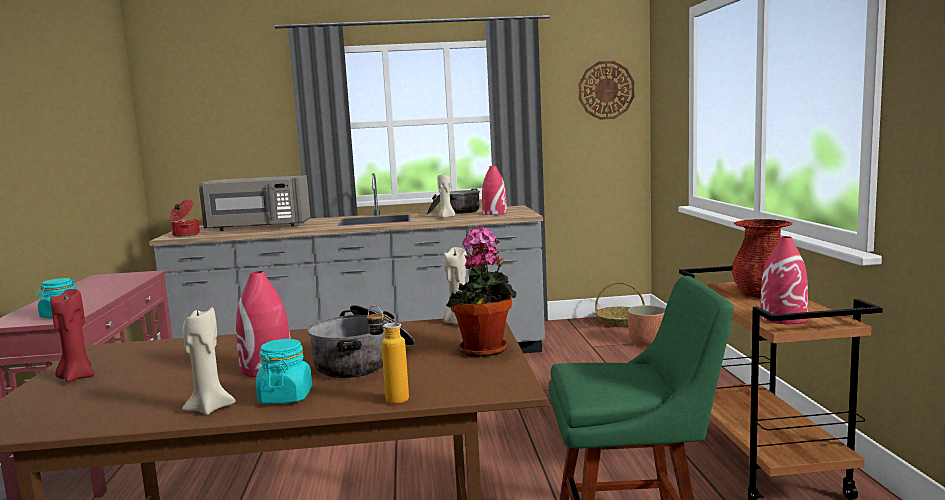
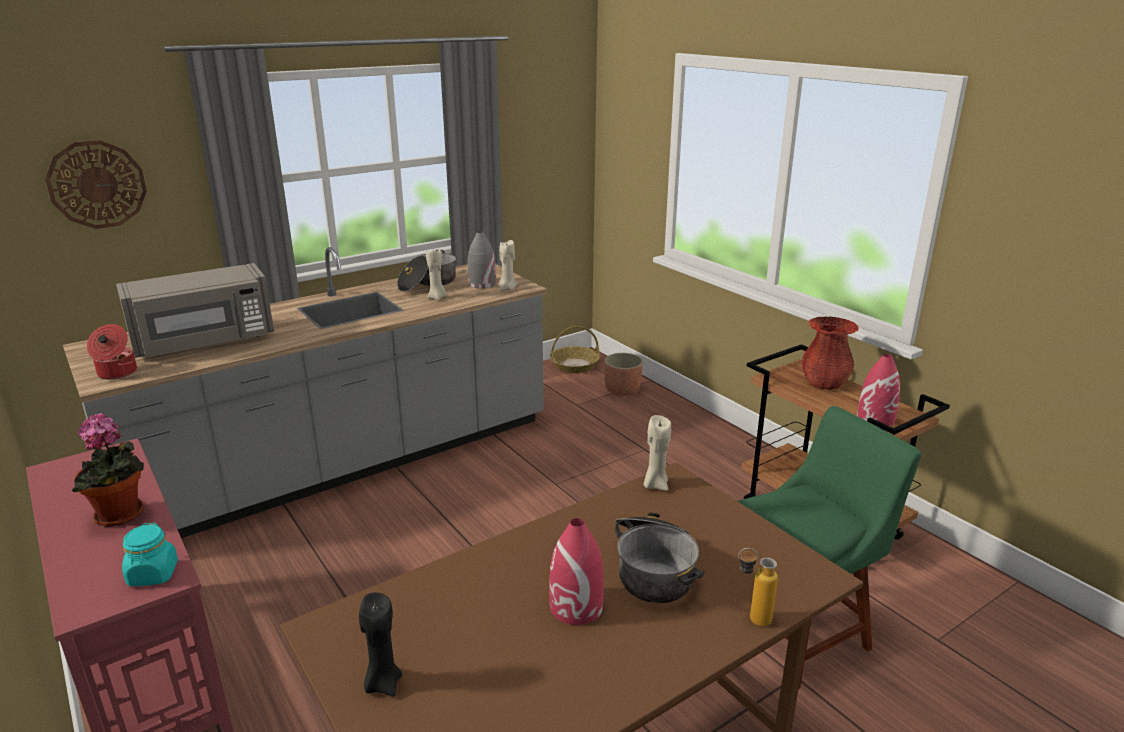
camera: 30 degrees left, 15 degrees up
(76, 377) = (383, 683): red candle -> black candle
(209, 408) = (614, 685): beige candle -> beige candle (507, 288)
(285, 397) = (660, 645): turquoise jar -> none
(485, 351) = (738, 527): potted plant -> potted plant (121, 516)
(494, 213) = (482, 284): red vase -> grey vase
(606, 90) = (556, 120): wall clock -> wall clock (97, 184)

